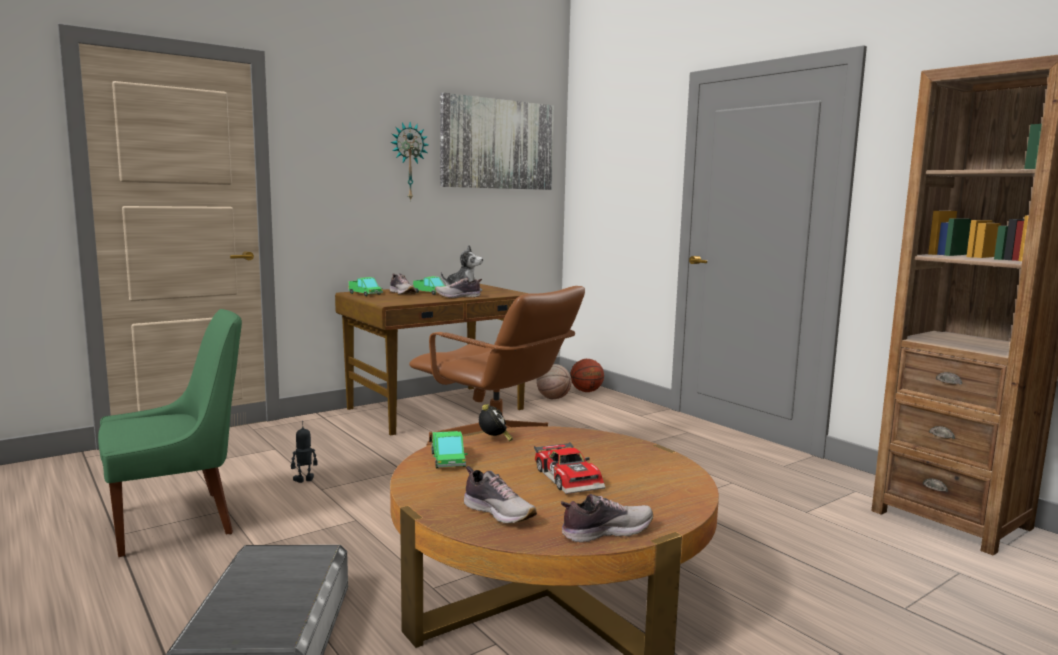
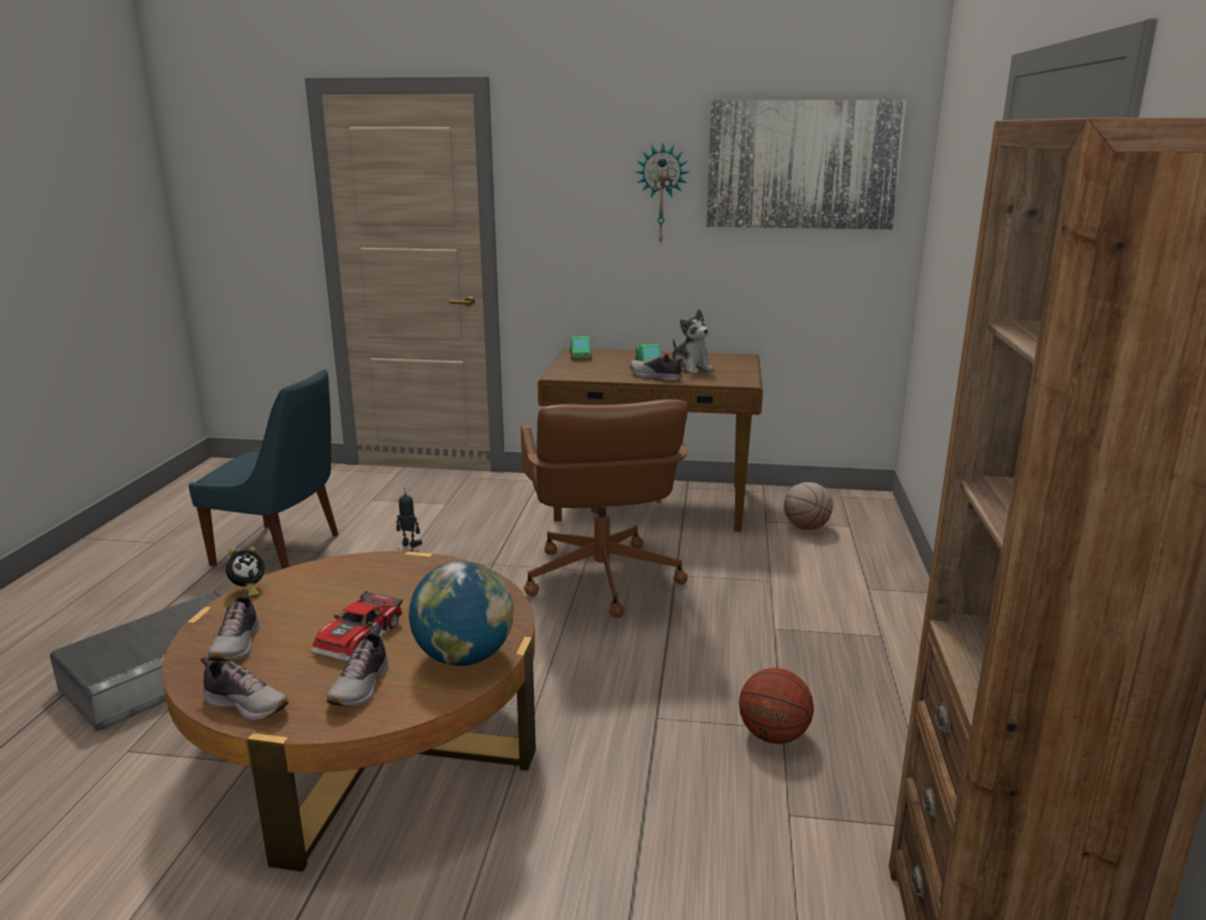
camera: 45 degrees right, 10 degrees up
(178, 521) = (281, 550): green chair -> blue chair
(403, 293) = (618, 360): shoe -> shoe (361, 686)
(448, 459) = (333, 575): toy truck -> none
(494, 440) = (412, 568): alarm clock -> alarm clock (247, 590)
(586, 391) = (869, 530): basketball -> basketball (773, 736)
(653, 463) = (464, 657): none -> globe

